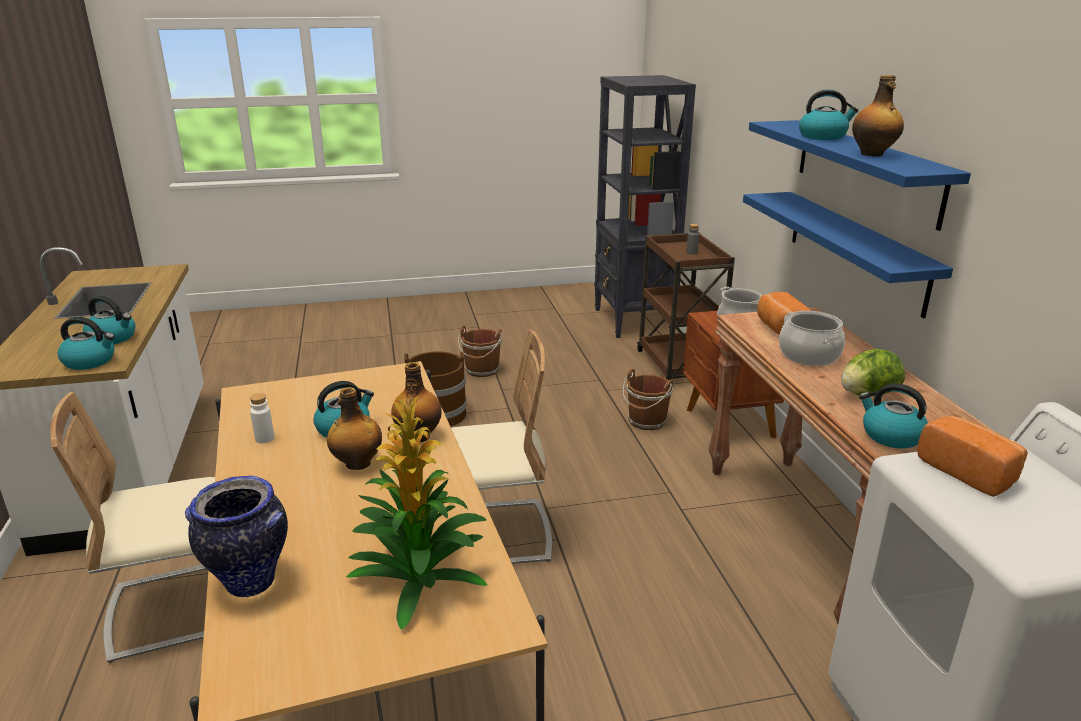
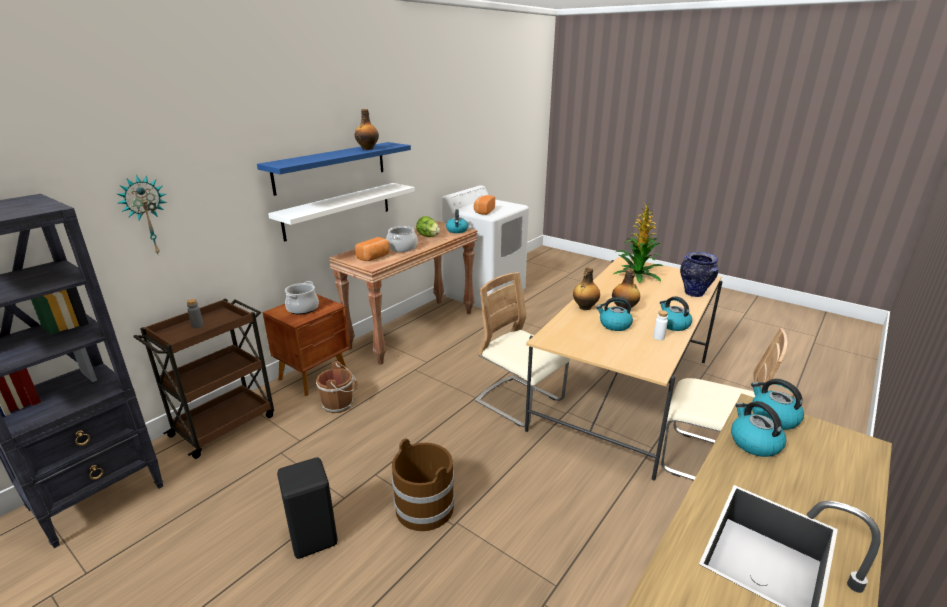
camera: 130 degrees left, 0 degrees up
(482, 370) = (312, 537): brown bucket -> black stool
(729, 134) = (146, 215): none -> wall clock
(823, 136) = (325, 156): kettle -> kettle (673, 324)
(855, 249) = (338, 210): blue shelf -> white shelf

